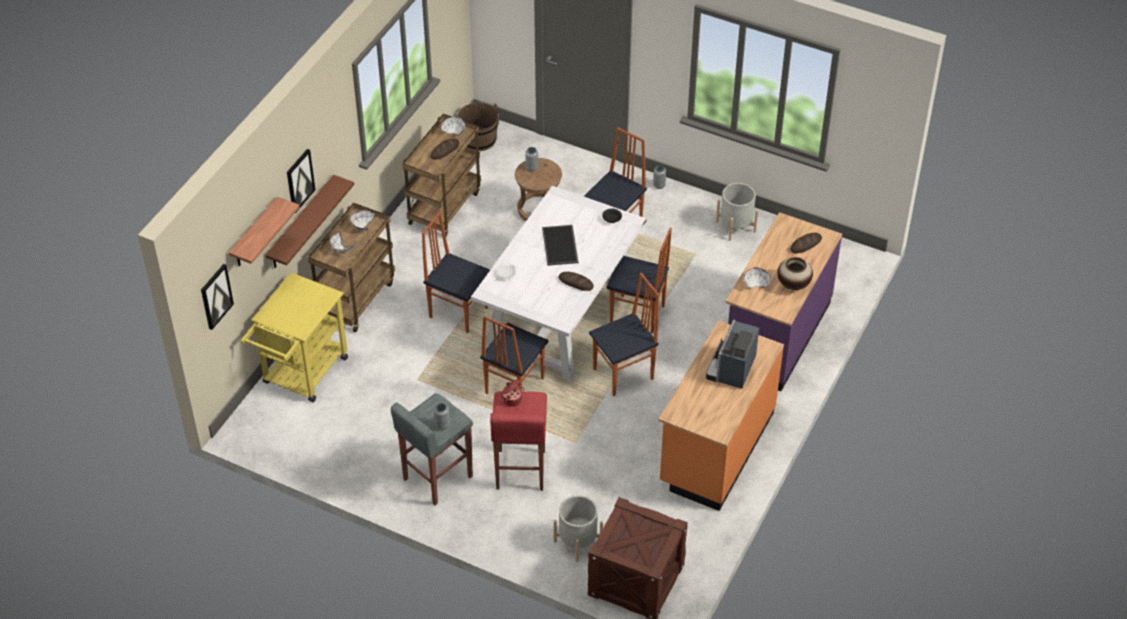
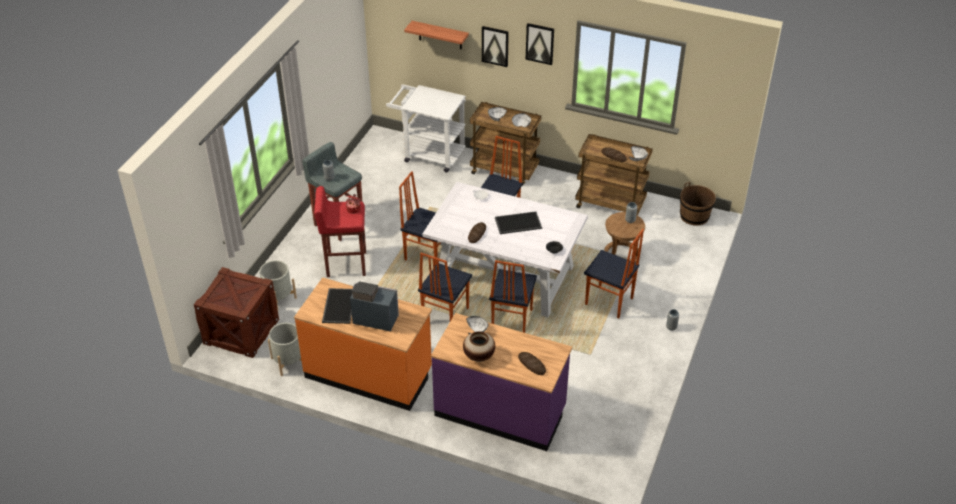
camera: 85 degrees right, 5 degrees down
(216, 296) = (394, 37): picture -> picture (540, 43)
(301, 223) = (490, 78): brown shelf -> none
(301, 375) = (429, 154): yellow cart -> white cart
(624, 374) = (444, 315): chair -> chair turned 60 degrees clockwise
(710, 403) = (338, 305): none -> tray
(735, 226) = (632, 381): grey planter -> grey planter (289, 362)

